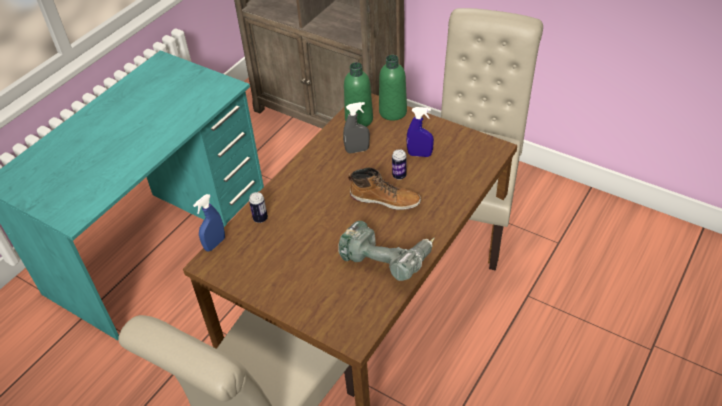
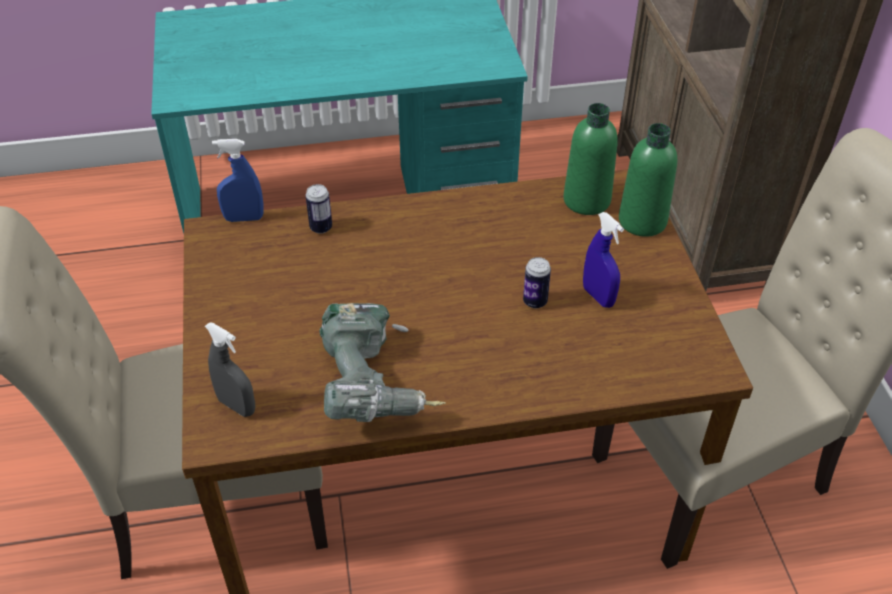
camera: 45 degrees right, 0 degrees up
(357, 150) = (531, 234): grey spray bottle -> grey spray bottle (237, 406)
(385, 199) = (477, 315): boot -> none

